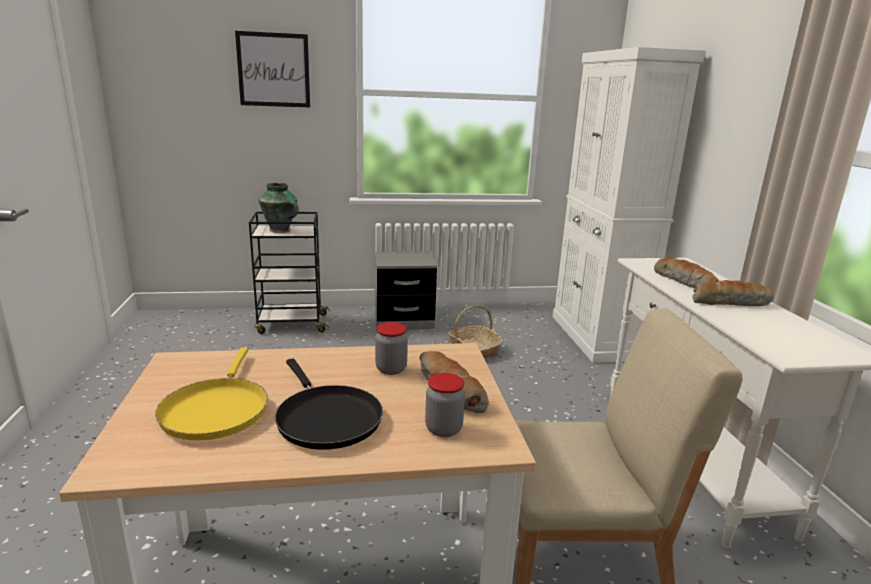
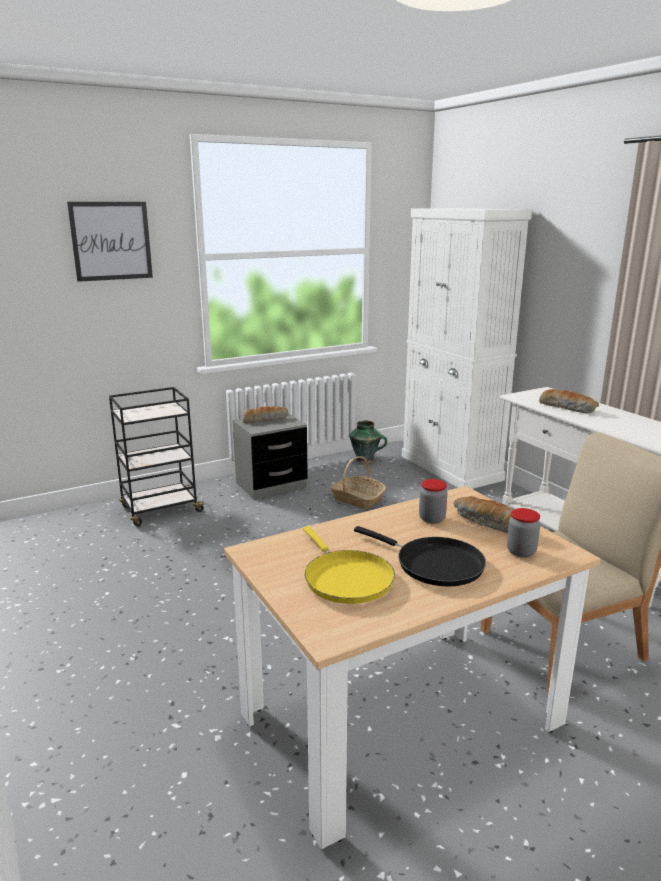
camera: 20 degrees left, 0 degrees up
(280, 230) = (146, 412): vase -> vase (365, 460)
(730, 302) = (613, 420): bread -> bread (265, 419)

